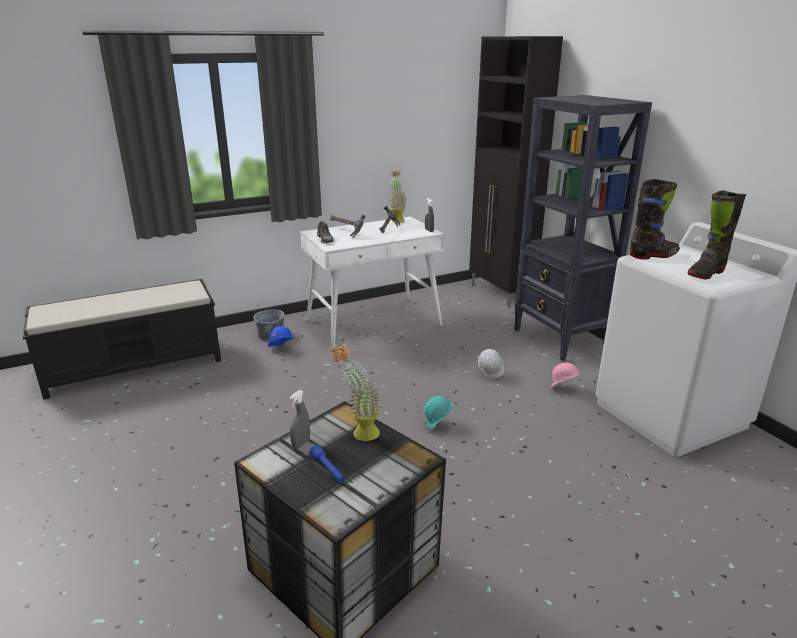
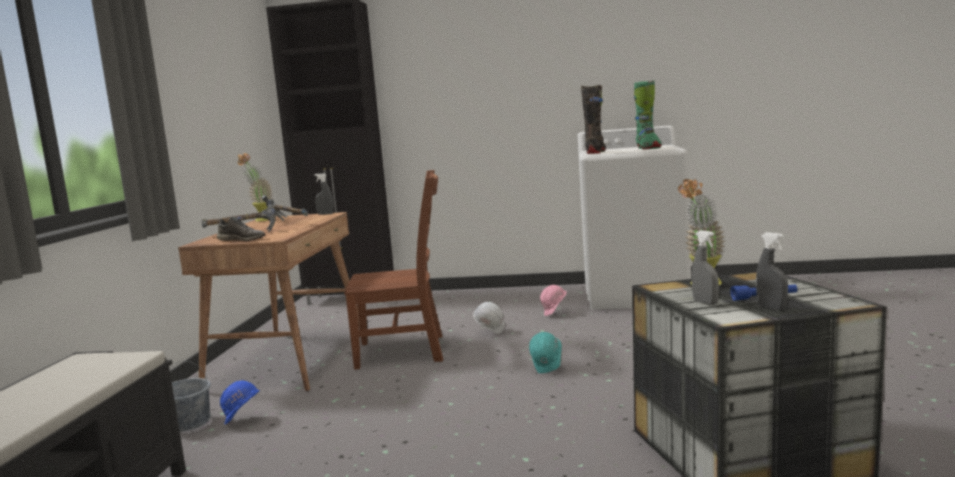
camera: 55 degrees left, 15 degrees down
(299, 478) = (771, 308): none -> grey spray bottle
(374, 323) = (289, 359): white desk -> brown desk
(420, 355) = (405, 351): none -> brown chair
(560, 339) = (475, 298): black bookcase -> none
(706, 273) = (648, 148): black boot -> green boot

